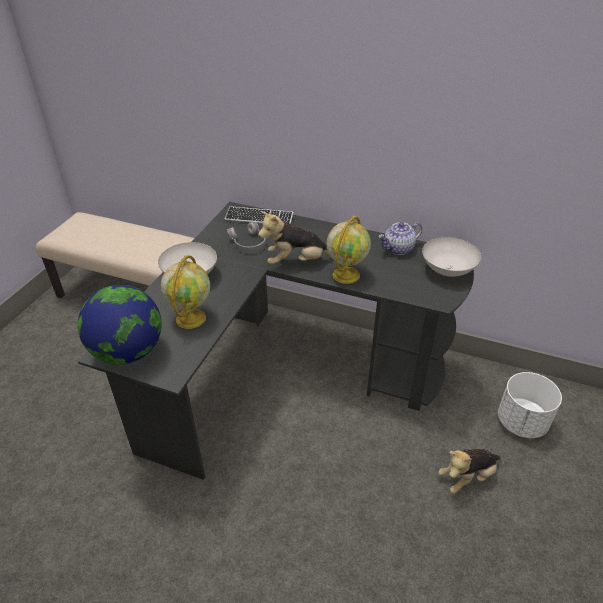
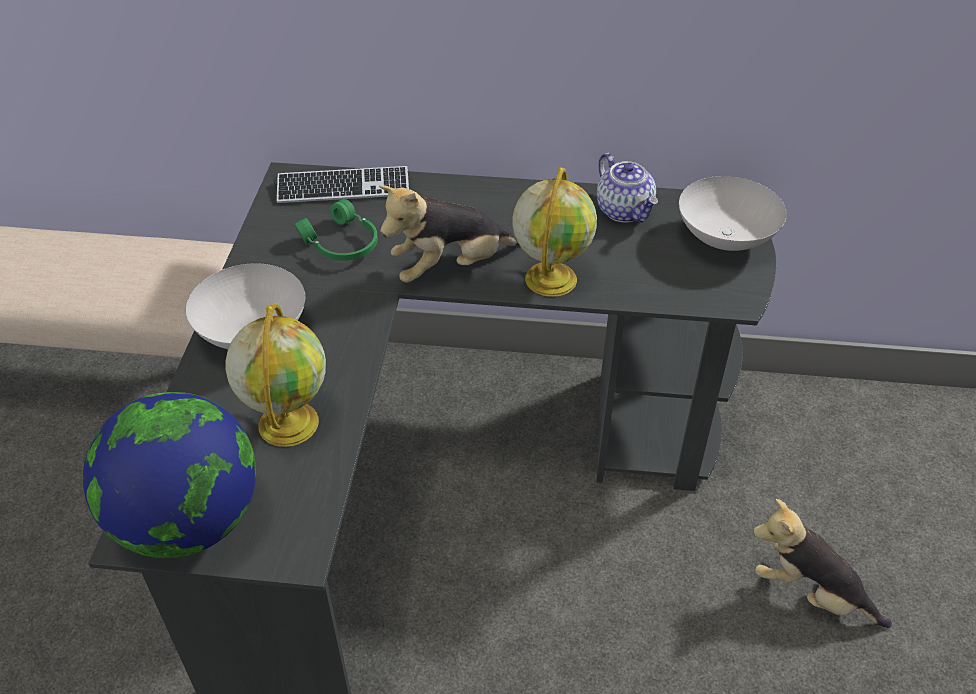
camera: 15 degrees left, 5 degrees up
(248, 243) = (341, 244): grey headphones -> green headphones
(398, 249) = (625, 211): teapot -> teapot turned 75 degrees counterclockwise
(467, 477) = (810, 593): plush toy -> plush toy turned 75 degrees clockwise
(521, 422) = (865, 475): white planter -> none

